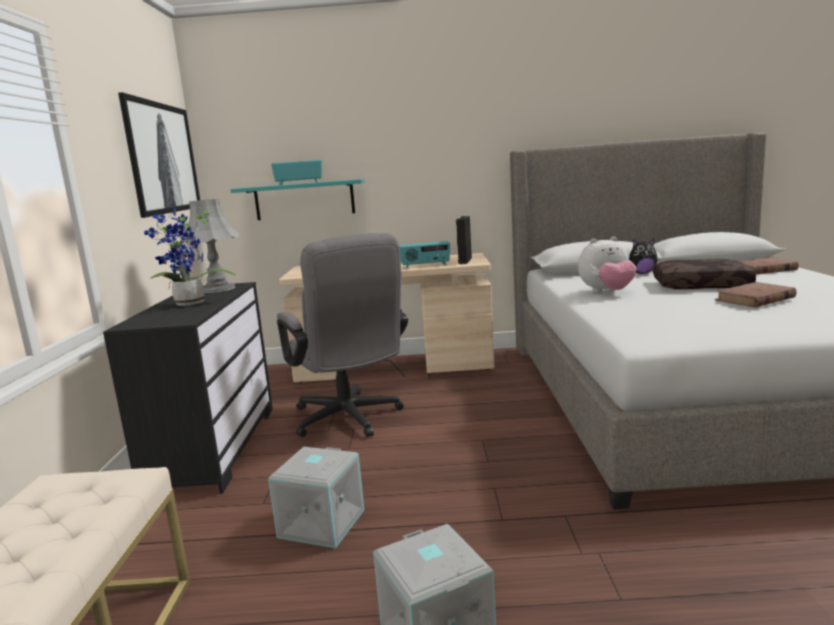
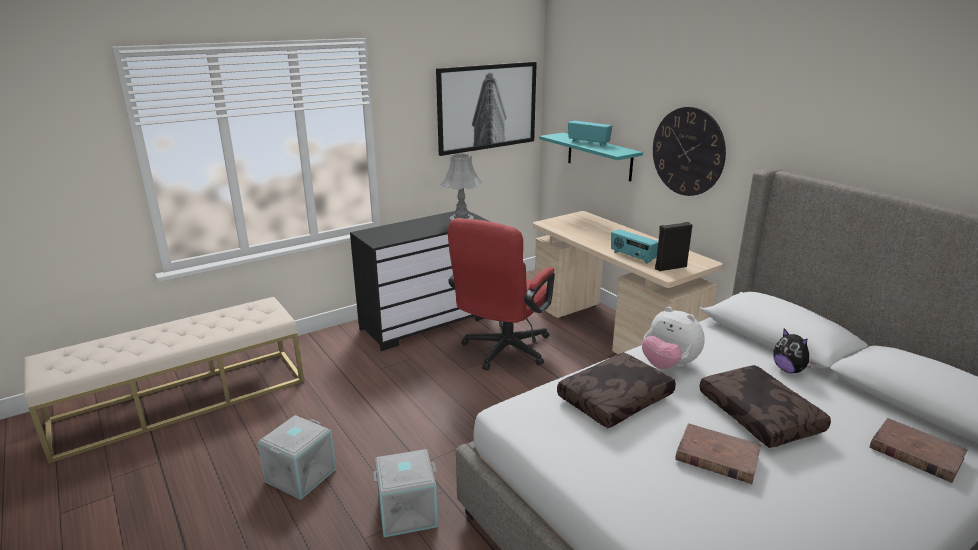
camera: 55 degrees right, 10 degrees up
(189, 304) = (417, 228): potted plant -> none
(320, 523) = (373, 396): grey storage box -> grey storage box (407, 511)
(350, 420) = (502, 352): grey office chair -> red office chair
(418, 164) = (688, 151): none -> wall clock
(653, 309) = (615, 400): none -> brown pillow

